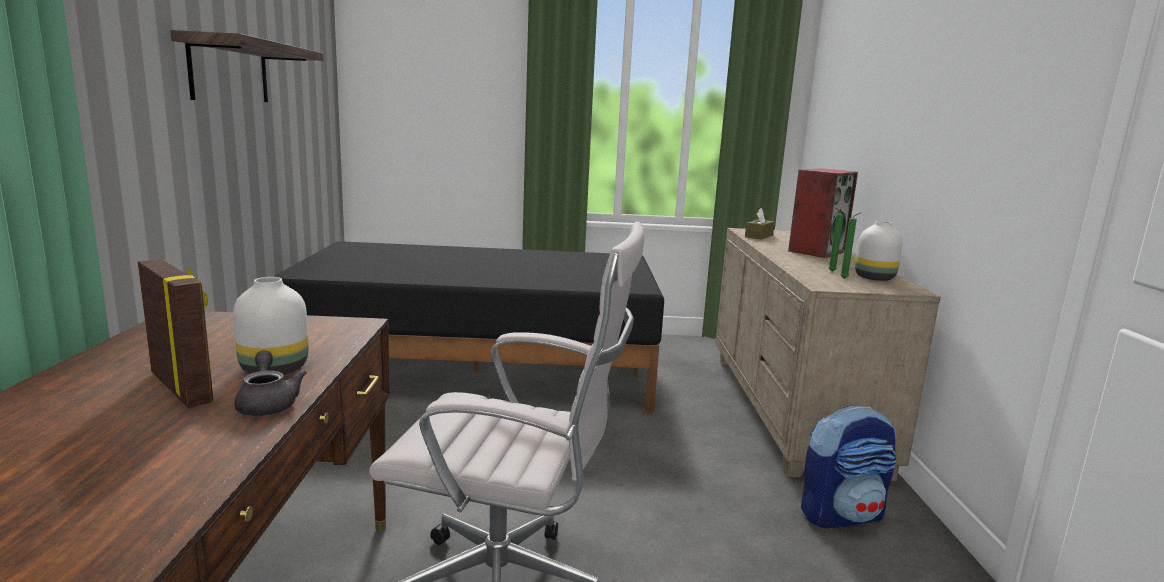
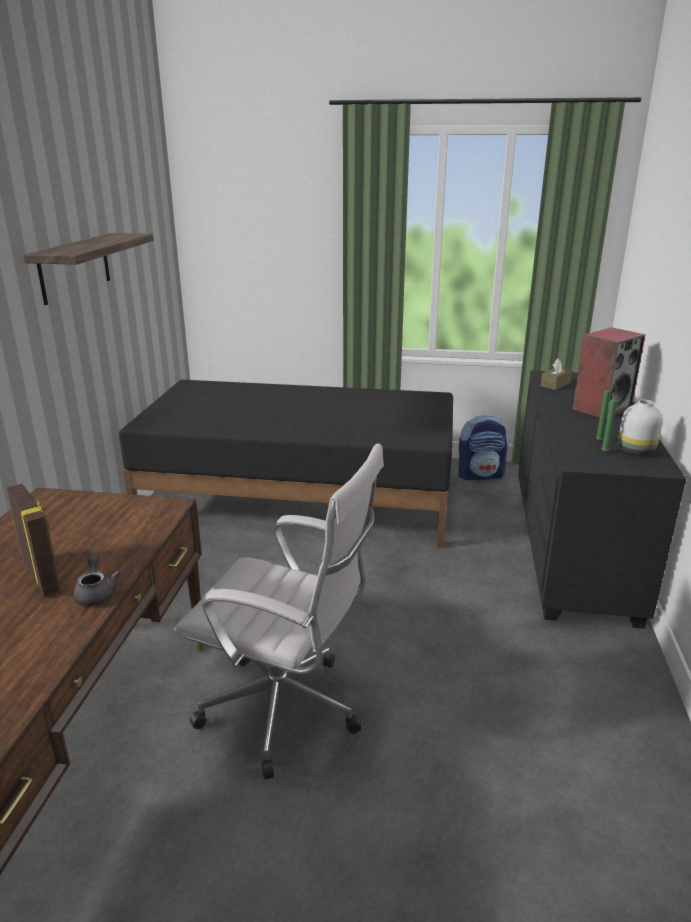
camera: 10 degrees right, 10 degrees up
(273, 369) = (104, 556): white vase -> none
(790, 410) = (571, 549): beige dresser -> black dresser
(841, 515) = (580, 660): backpack -> backpack (480, 475)

